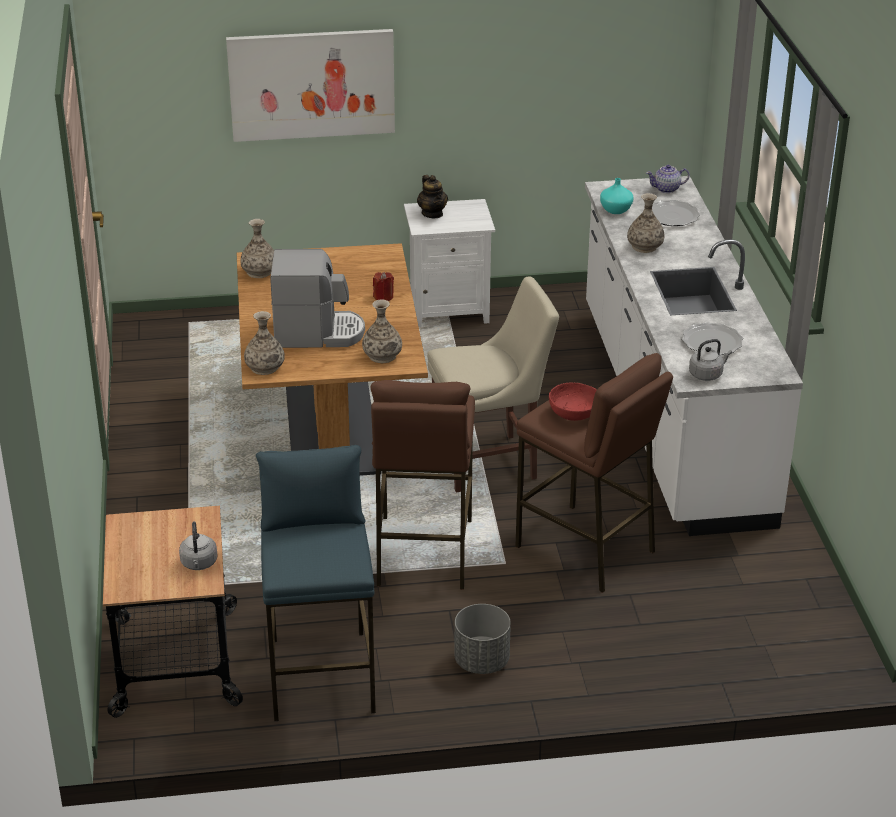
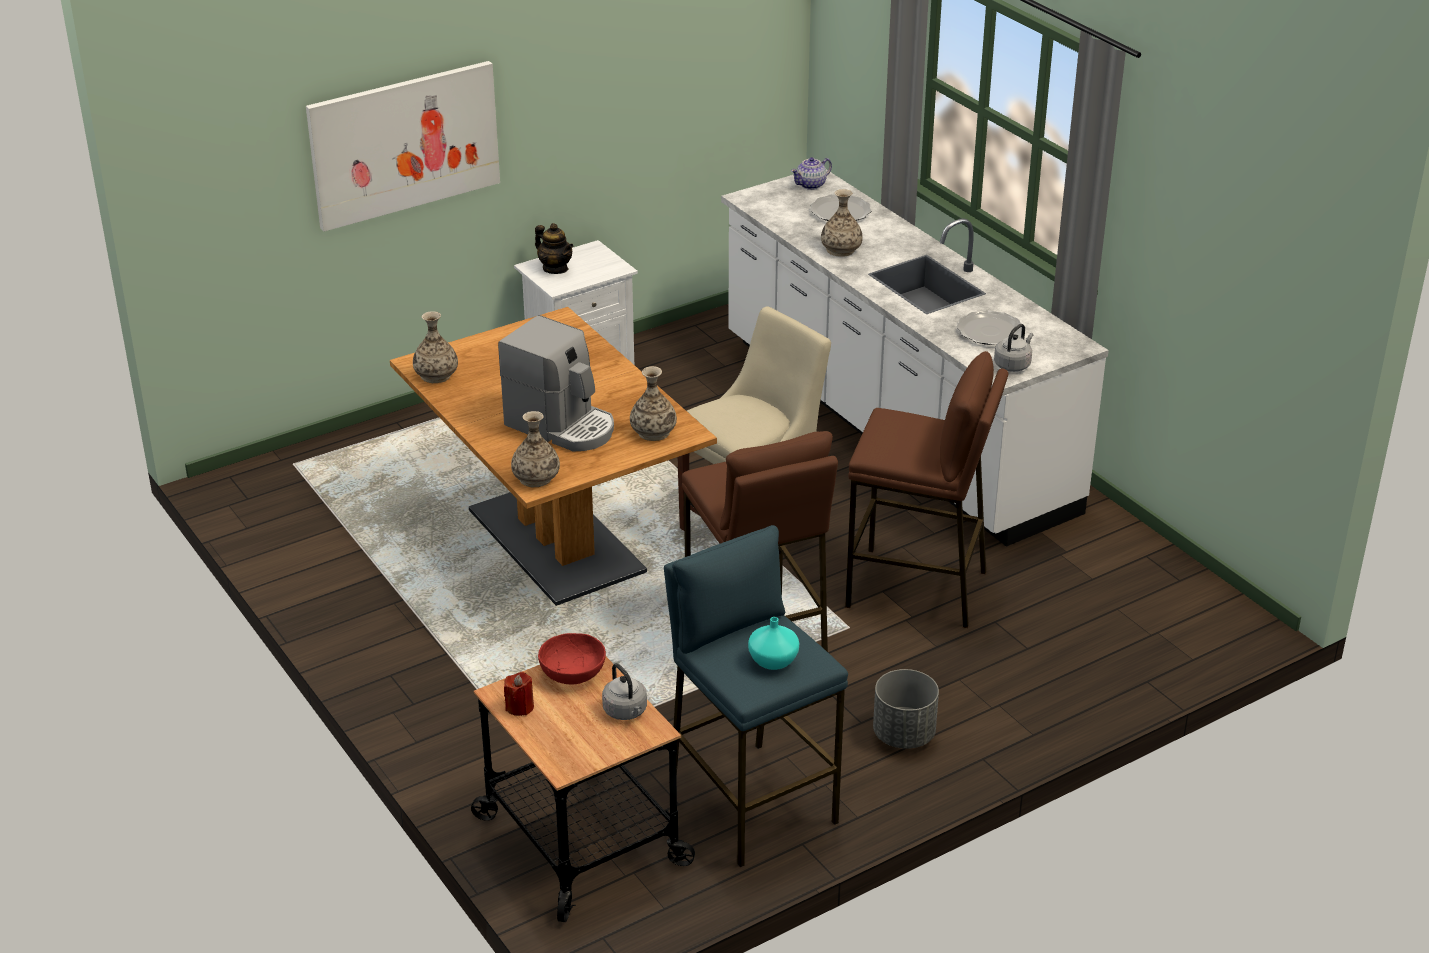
camera: 25 degrees left, 0 degrees up
(318, 333) = (562, 426): coffee machine -> coffee machine turned 60 degrees clockwise
(383, 297) = (599, 369): red candle -> red candle (520, 707)
(574, 414) = (904, 440): red bowl -> red bowl (573, 674)
(615, 209) = (778, 218): turquoise vase -> turquoise vase (772, 660)

